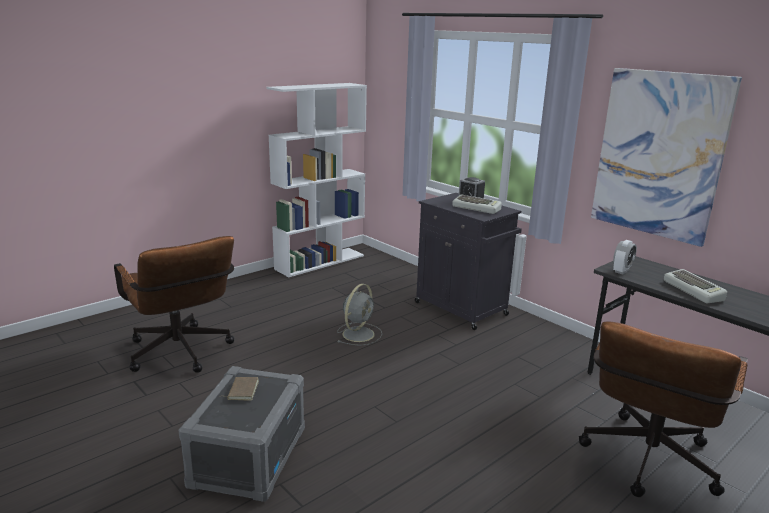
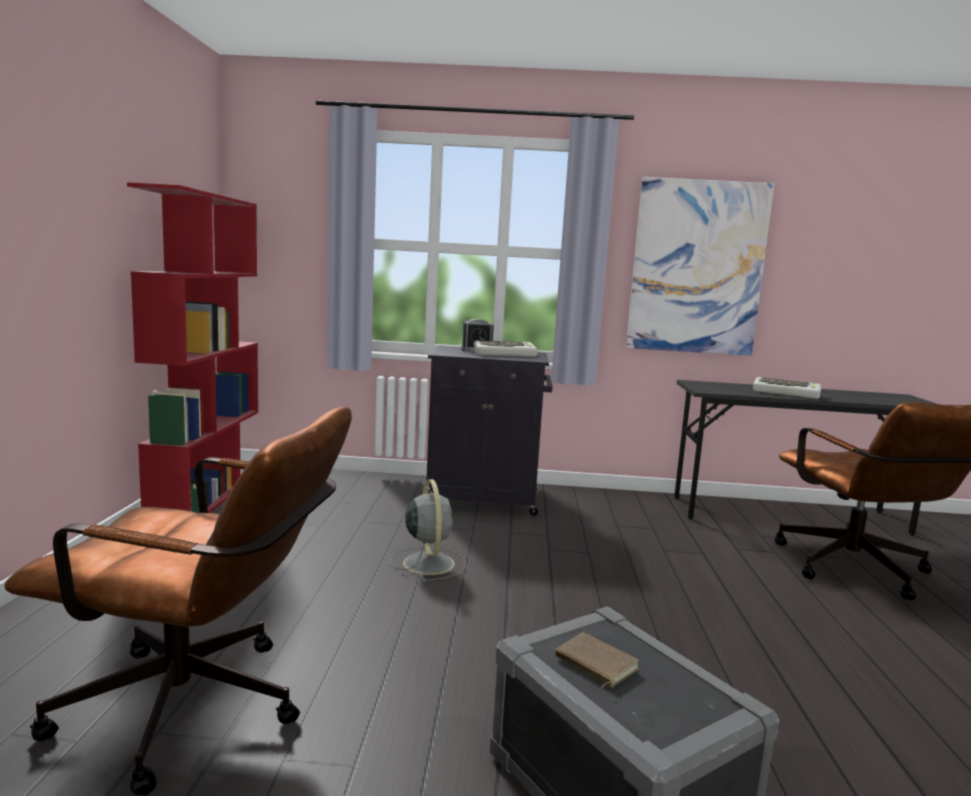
camera: 45 degrees left, 10 degrees down
(320, 262) = (206, 496): white bookcase -> red bookcase
(621, 271) = (713, 390): alarm clock -> none

